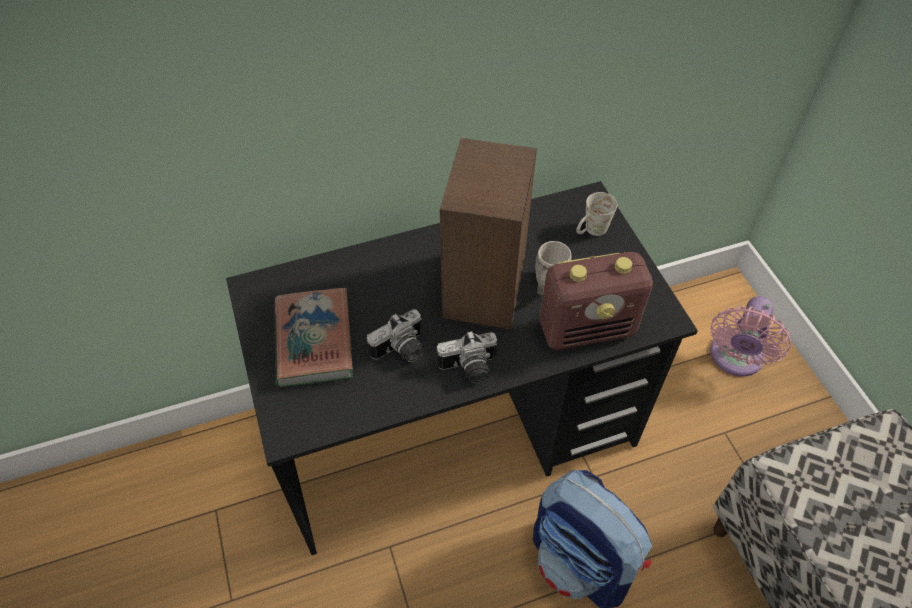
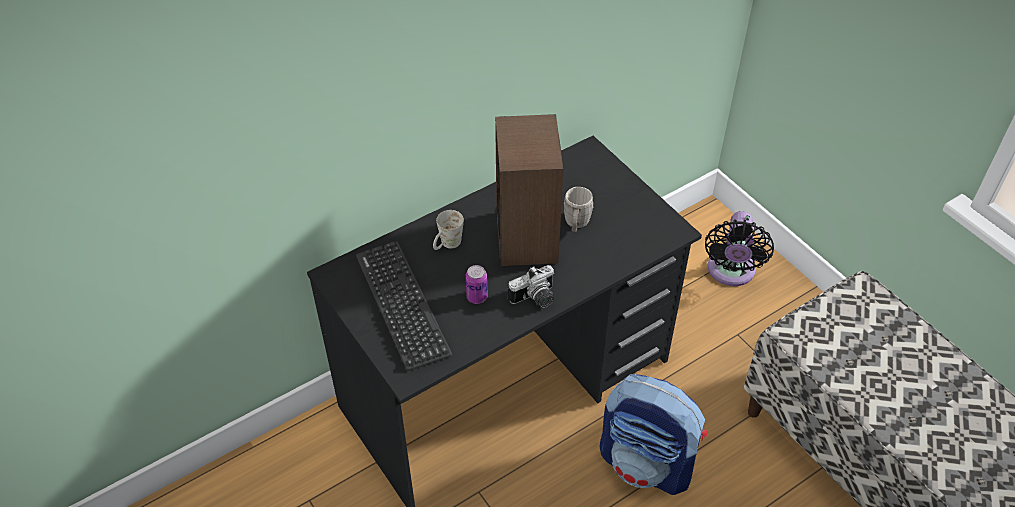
camera: 15 degrees left, 5 degrees down
(314, 341) = (402, 304): book -> keyboard
(402, 351) = (477, 297): camera -> can
(588, 328) = (618, 250): radio -> none
(591, 231) = (597, 176): white mug -> white mug (447, 245)
(734, 358) = (730, 272): pink fan -> black fan

